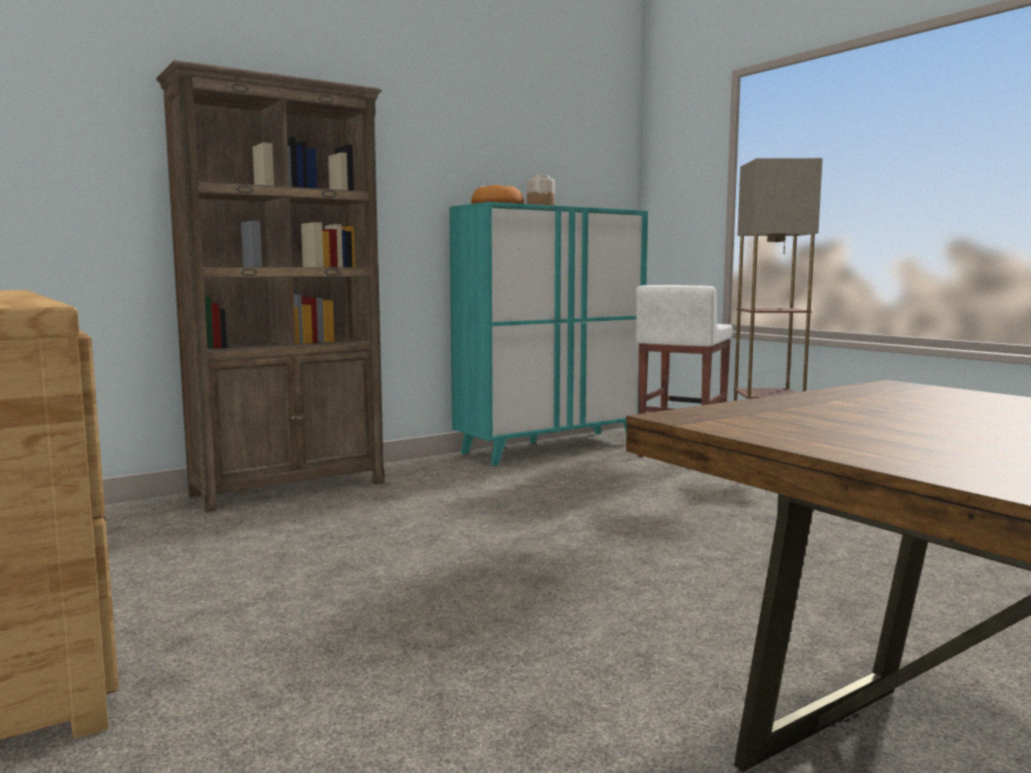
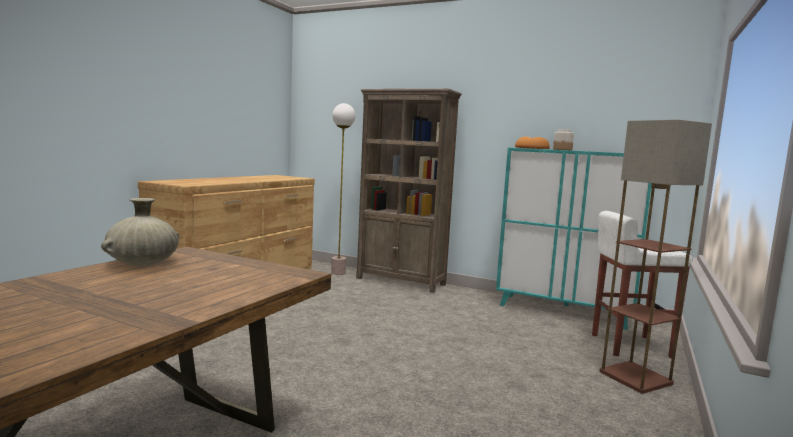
camera: 60 degrees right, 0 degrees up
(139, 518) = (338, 273): none -> floor lamp
(841, 438) = (142, 263): none -> beige vase

